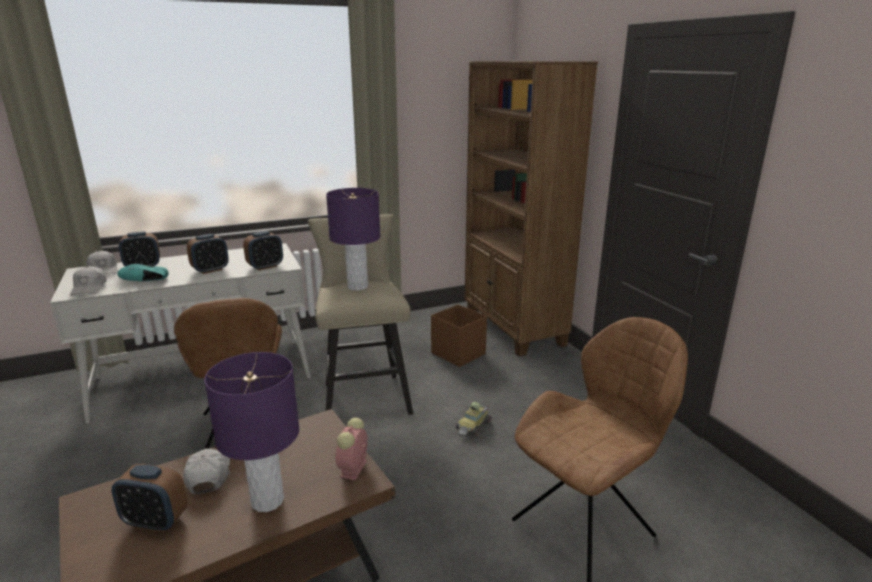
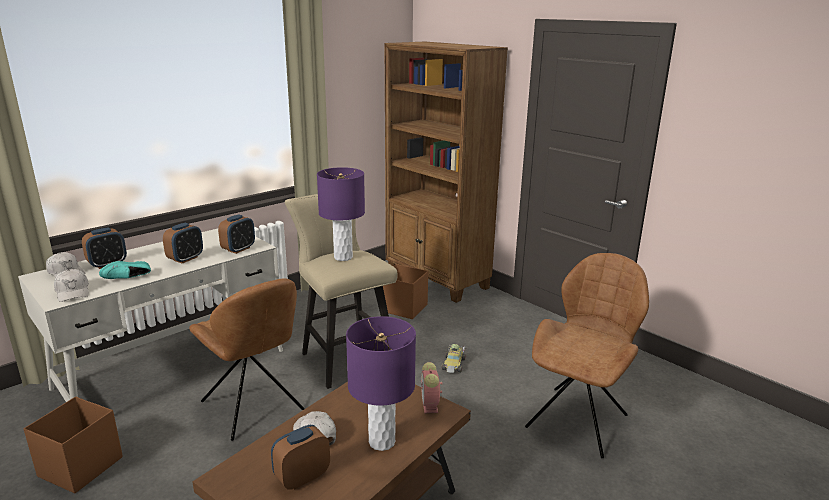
camera: 20 degrees left, 0 degrees up
(64, 456) = (79, 467): none -> brown storage box
(155, 521) = (302, 477): alarm clock -> alarm clock turned 150 degrees clockwise

